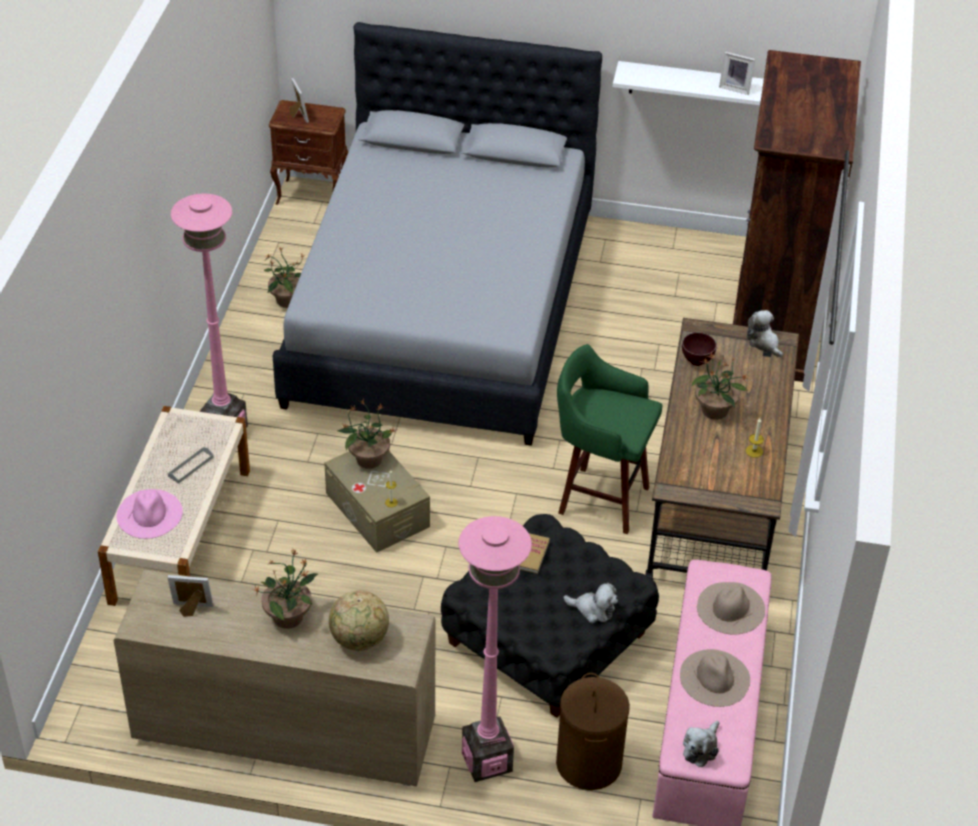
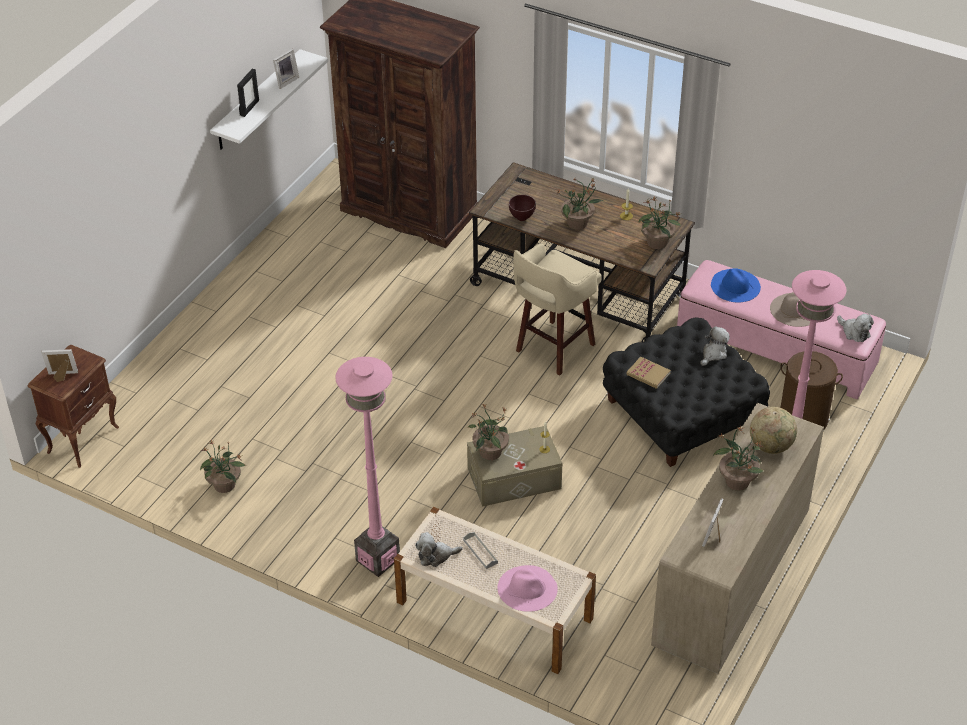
camera: 70 degrees left, 0 degrees up
(442, 308) = (289, 386): grey bed -> none
(599, 499) = (553, 349): green stool -> beige stool
(672, 75) = (249, 108): none -> picture frame
(717, 489) = (657, 243): none -> potted plant
(730, 608) = (735, 285): beige hat -> blue hat
(764, 343) = (515, 181): plush toy -> plush toy (436, 556)

